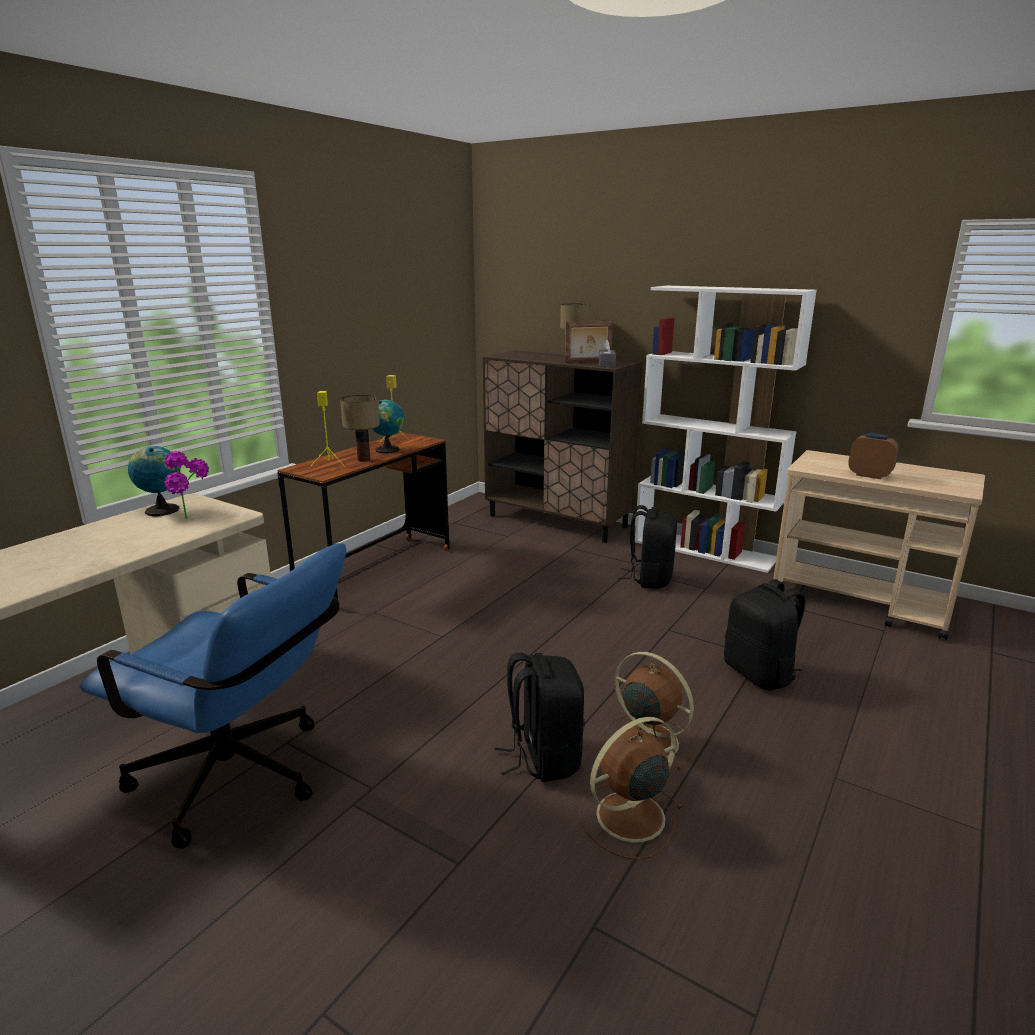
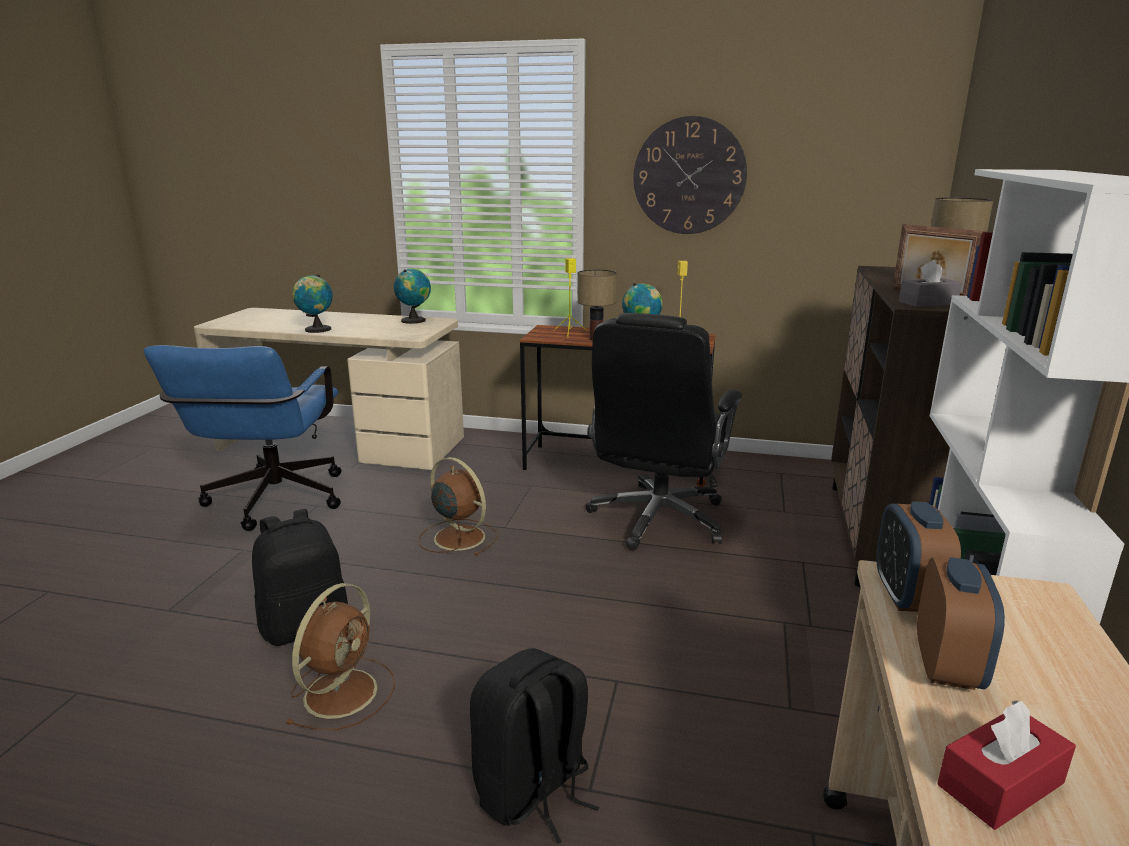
camera: 70 degrees right, 0 degrees up
(106, 560) = (316, 330): none -> globe
(193, 519) = (399, 329): potted plant -> none
(348, 303) = (689, 176): none -> wall clock
(484, 575) = (657, 519): none -> black office chair
(628, 817) = (211, 694): brown fan -> brown fan (457, 537)
(649, 579) = (769, 643): black backpack -> none
(819, 469) = (907, 596): none -> alarm clock
(933, 484) = (1000, 784): none -> red tissue box

